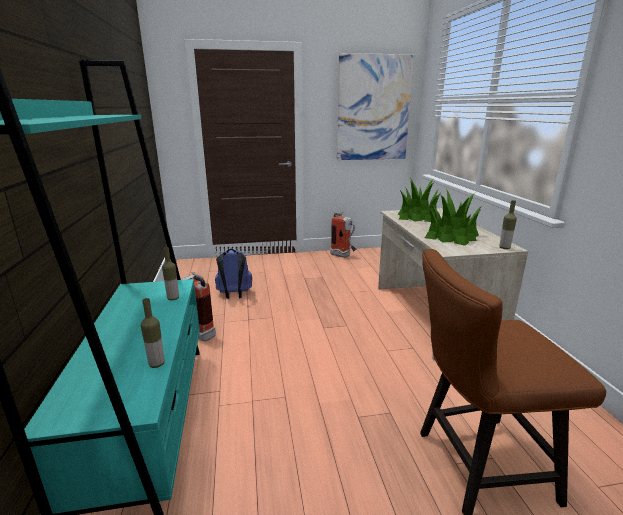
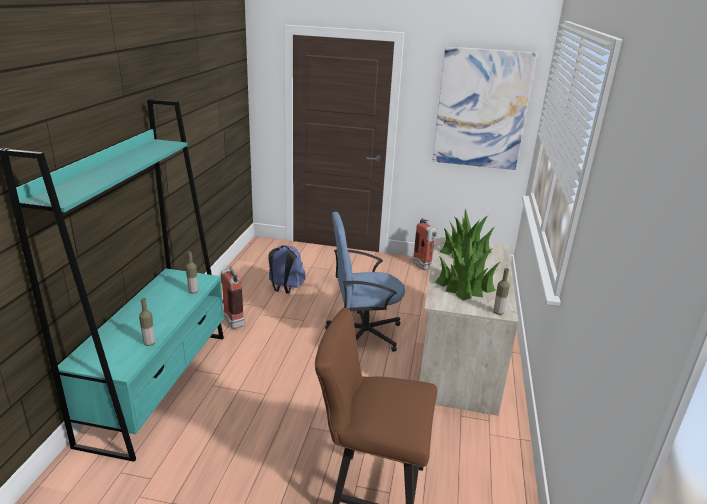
camera: 20 degrees right, 5 degrees up
(336, 315) = (363, 333): none -> blue office chair

